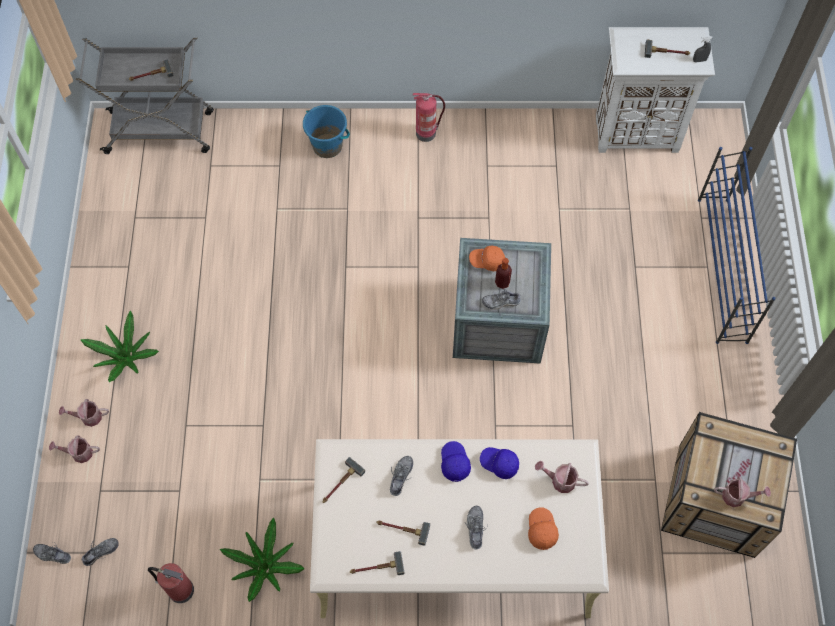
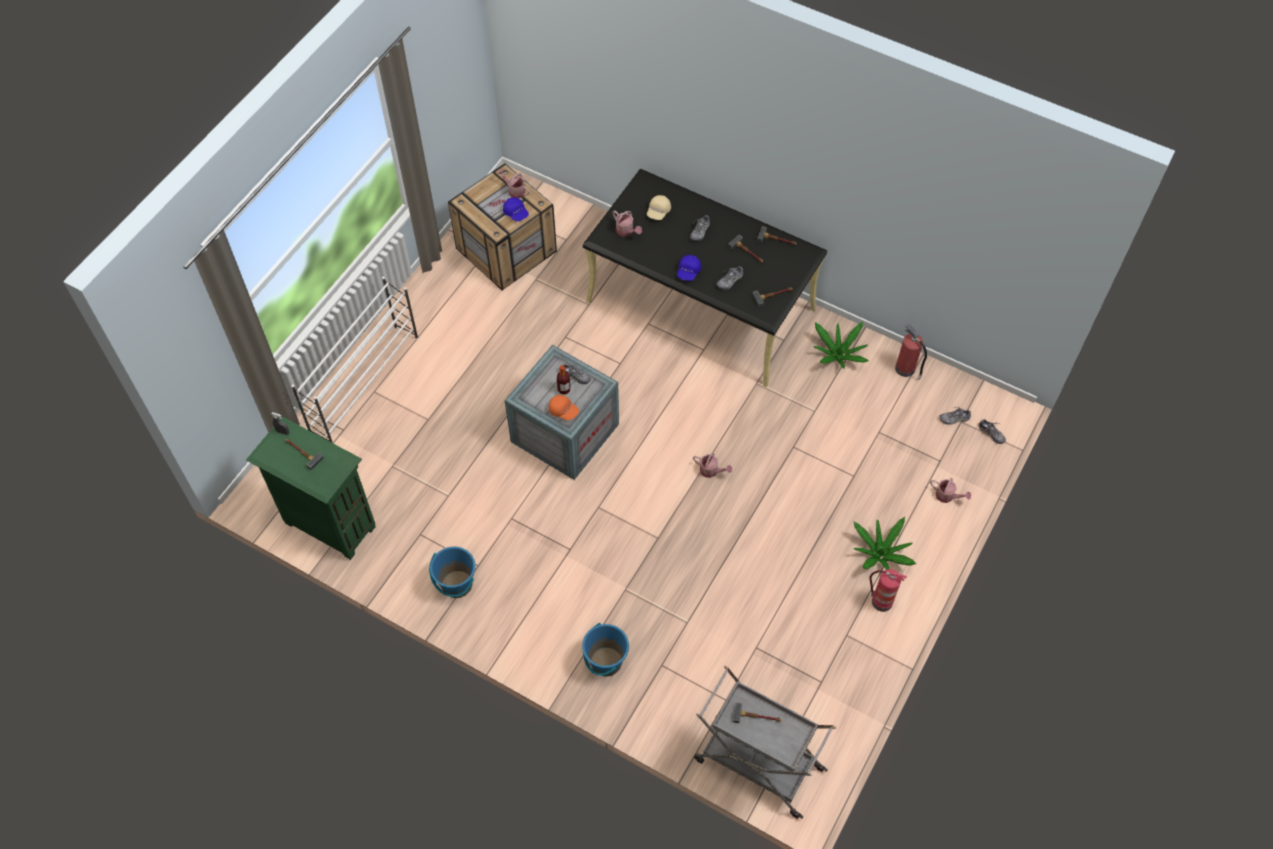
camera: 150 degrees left, 5 degrees down
(88, 417) = (930, 520): watering can -> watering can (711, 471)
(427, 133) = (507, 626): fire extinguisher -> fire extinguisher (880, 602)
(453, 548) = (701, 305): beige desk -> black desk
(493, 142) = (456, 584): none -> blue bucket
(499, 464) = (659, 258): blue cap -> blue cap (516, 213)
(541, 530) = (658, 212): orange cap -> beige cap
(637, 134) = (329, 525): white cabinet -> green cabinet
(722, 270) = (365, 384): blue shoe rack -> white shoe rack

